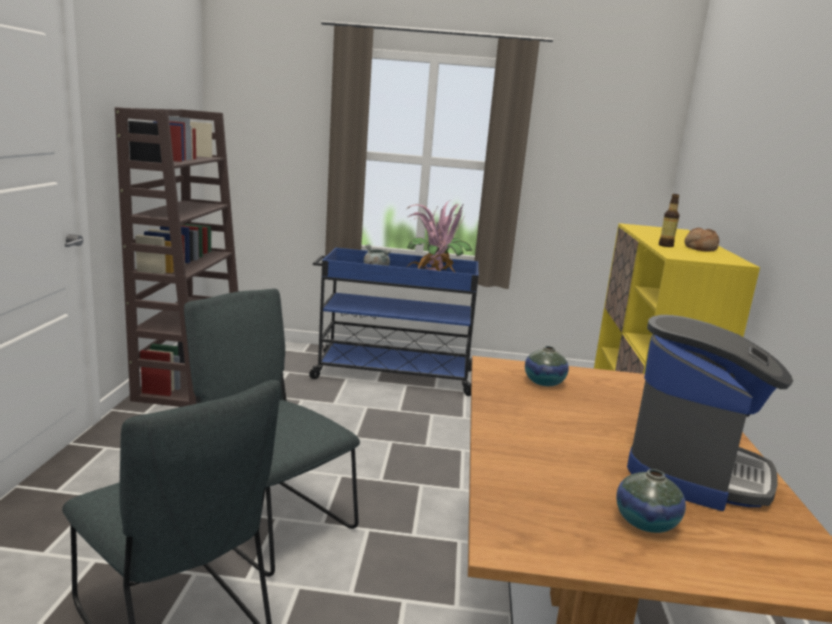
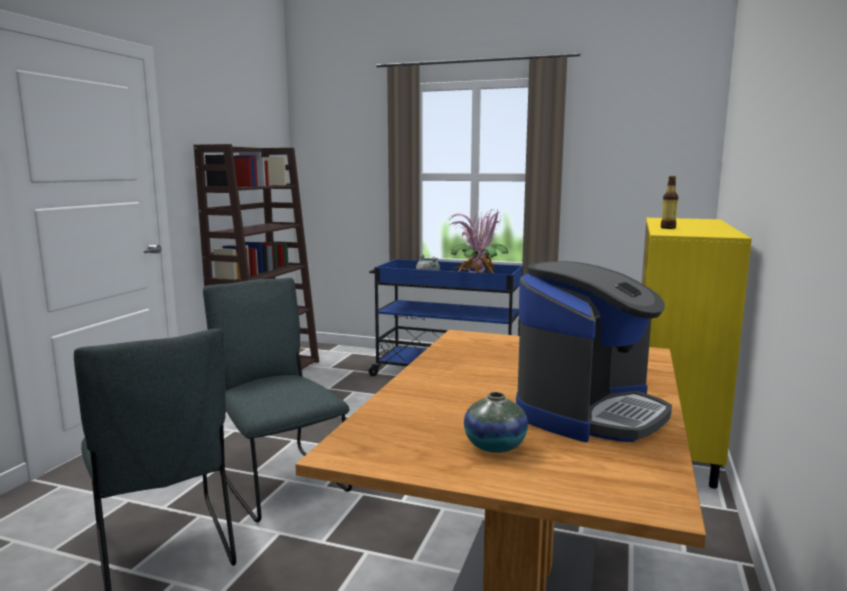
camera: 15 degrees right, 5 degrees down
(544, 382) = (499, 348): vase -> none
(699, 248) = (704, 229): bread -> none

